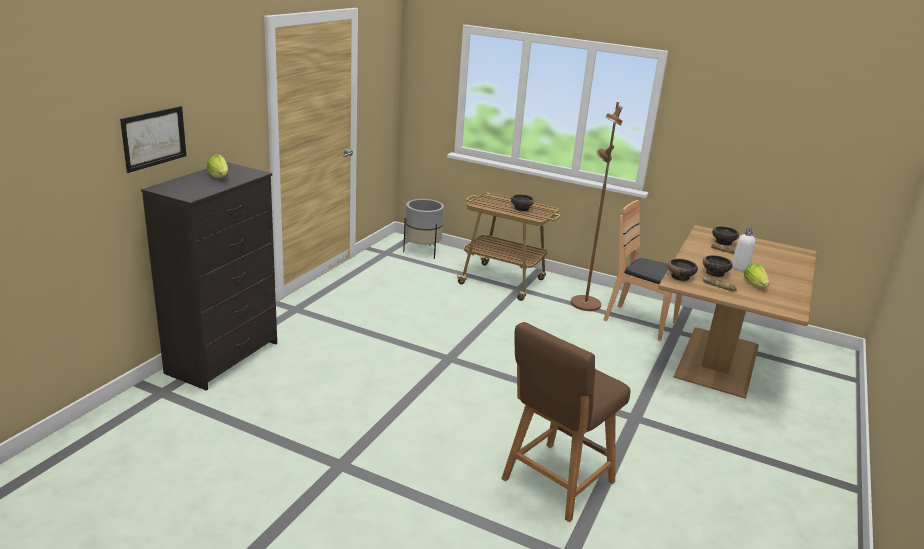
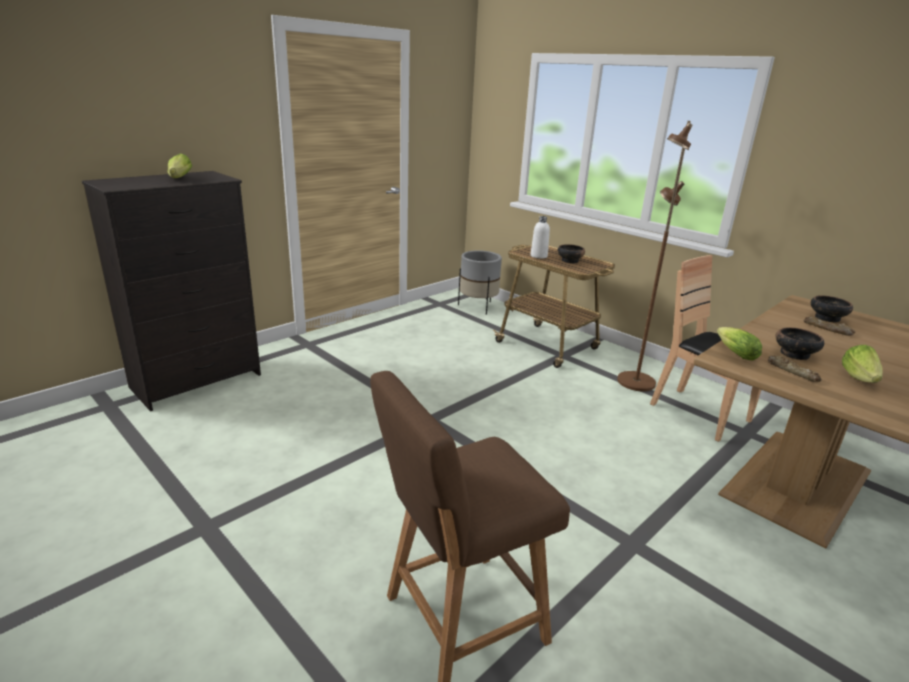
camera: 20 degrees right, 0 degrees up
(154, 138) = (105, 127): picture -> none
(680, 277) = (733, 353): bowl -> lettuce
(740, 267) = (841, 352): white bottle -> white bottle (538, 256)

